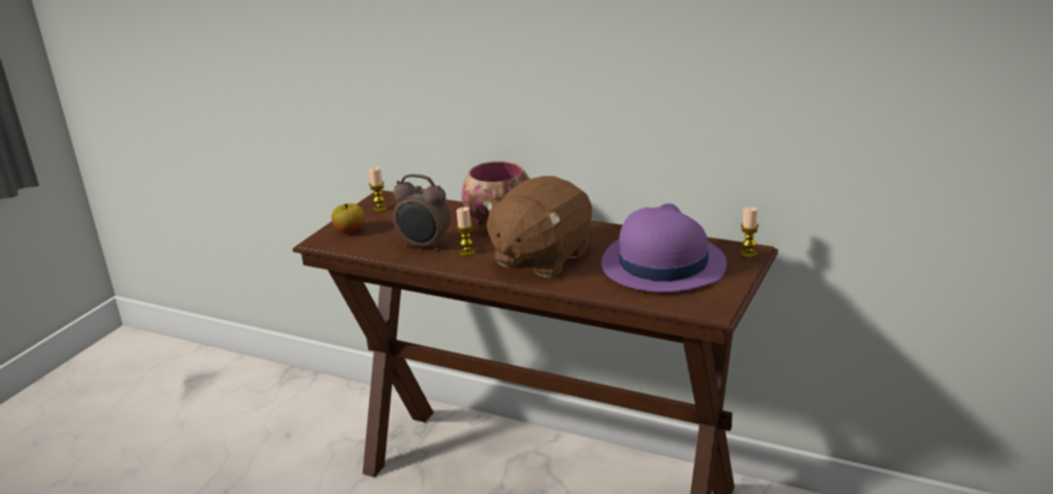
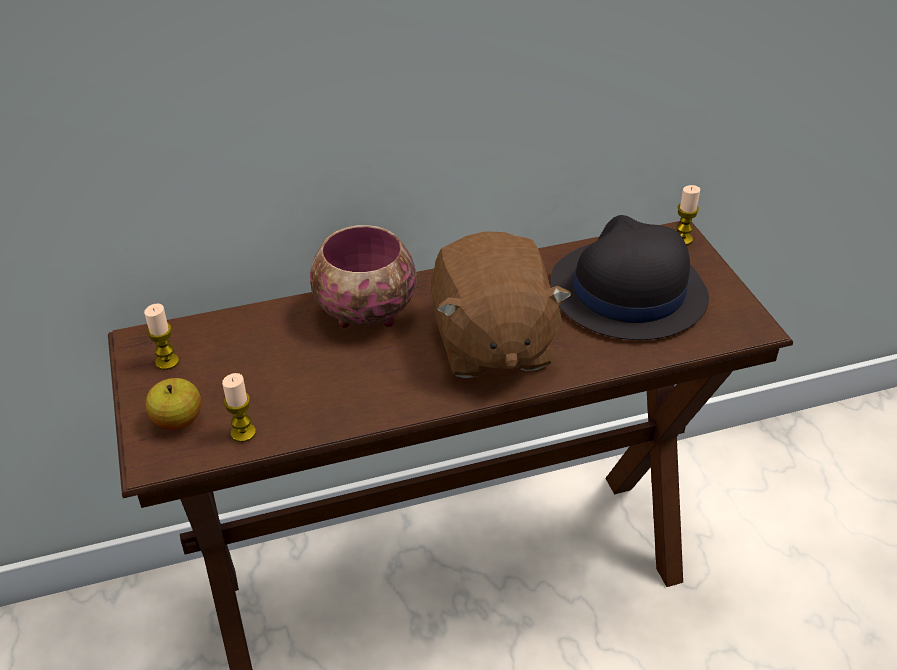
camera: 45 degrees left, 15 degrees up
(424, 246) = (323, 395): alarm clock -> none
(467, 252) = (393, 378): candle -> candle (243, 433)
(662, 265) = (627, 292): purple hat -> black hat

